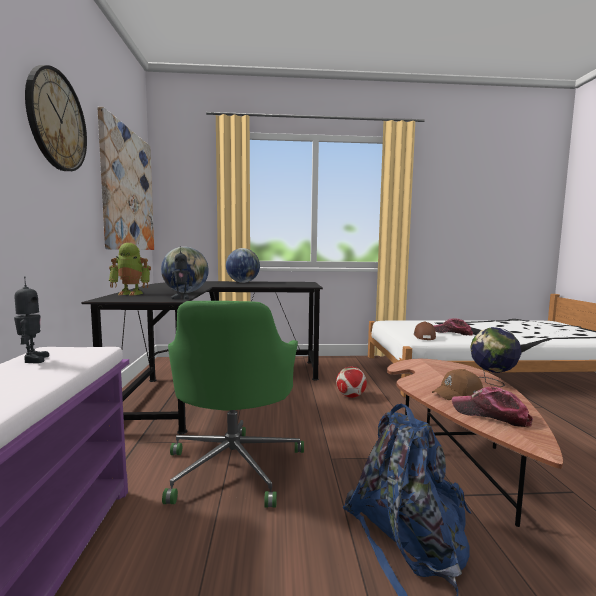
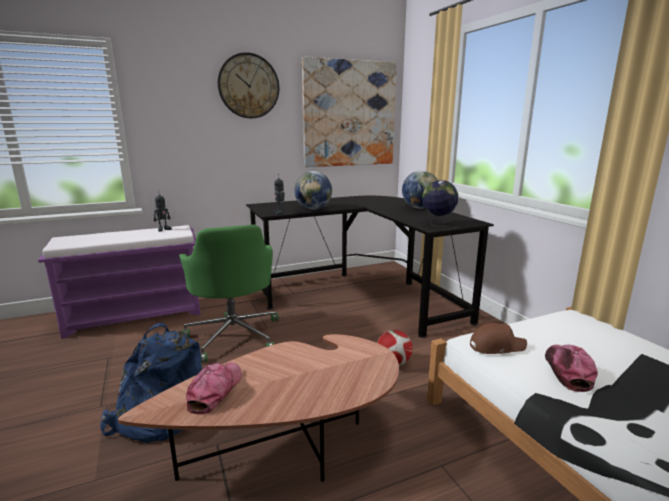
camera: 70 degrees right, 10 degrees up
(131, 293) = (291, 203): toy robot -> none
(234, 465) = (234, 335): green office chair -> green office chair turned 90 degrees counterclockwise
(458, 393) = (269, 375): brown cap -> none
(492, 383) = (318, 401): globe -> globe (438, 224)

